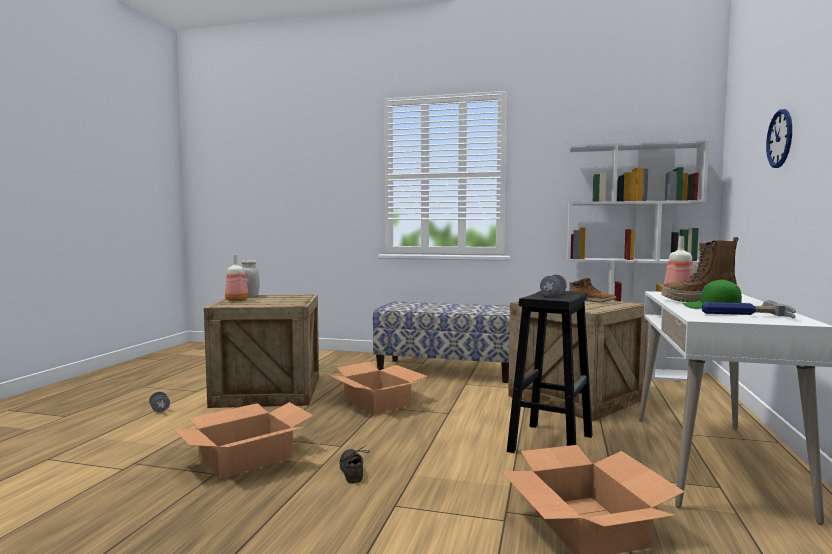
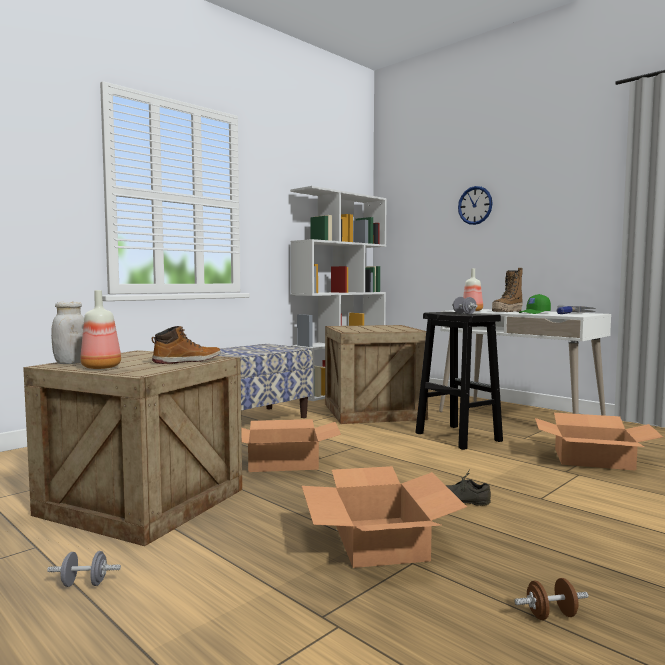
camera: 60 degrees left, 0 degrees up
(143, 531) = (551, 615): none -> brown dumbbell
(592, 301) = (369, 326): boot -> boot (187, 361)

